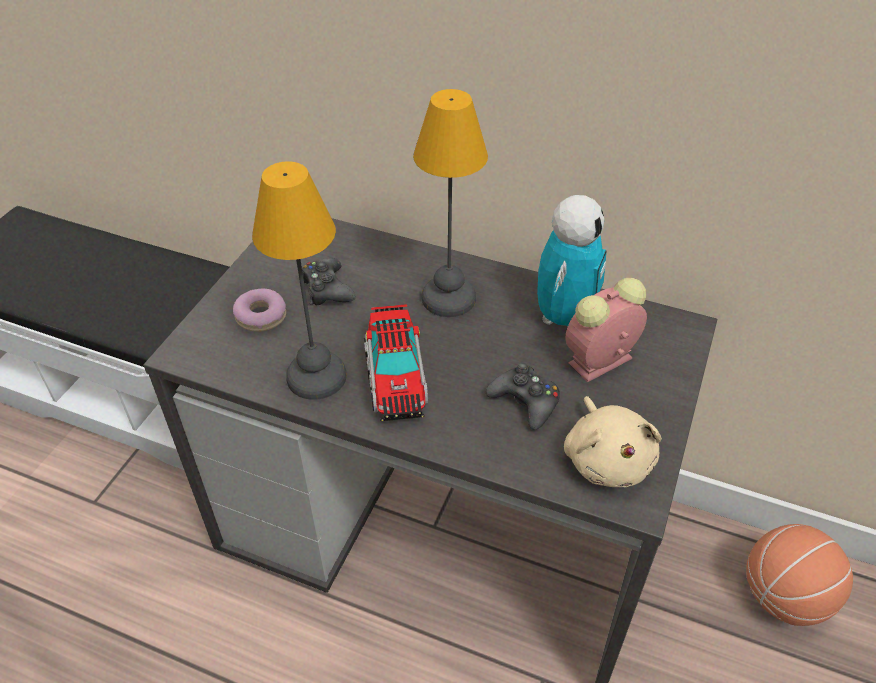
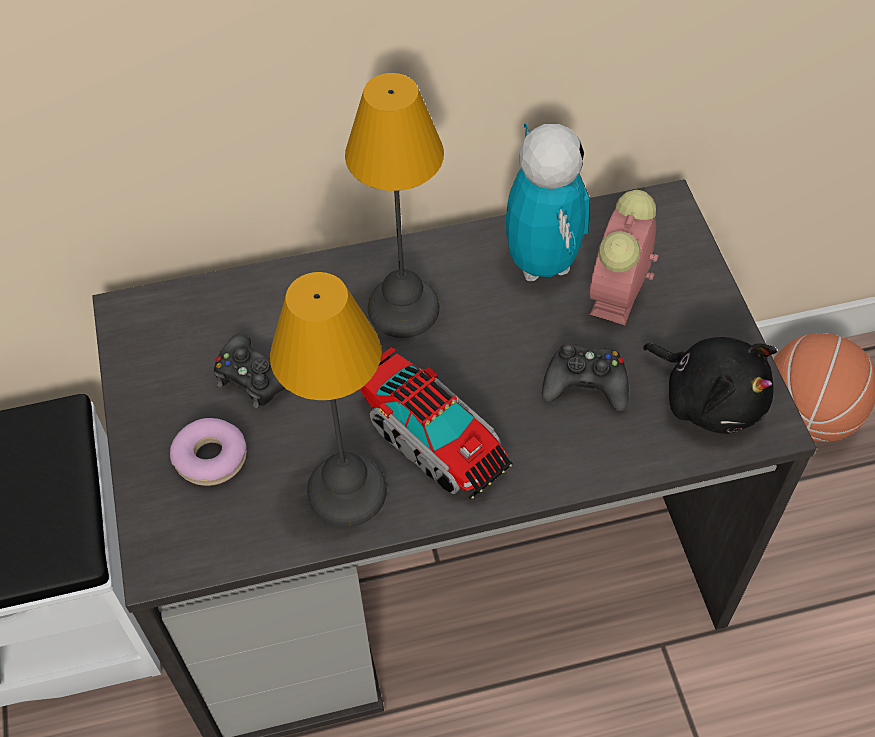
camera: 35 degrees left, 10 degrees up
(607, 459) = (709, 398): beige plush toy -> black plush toy

